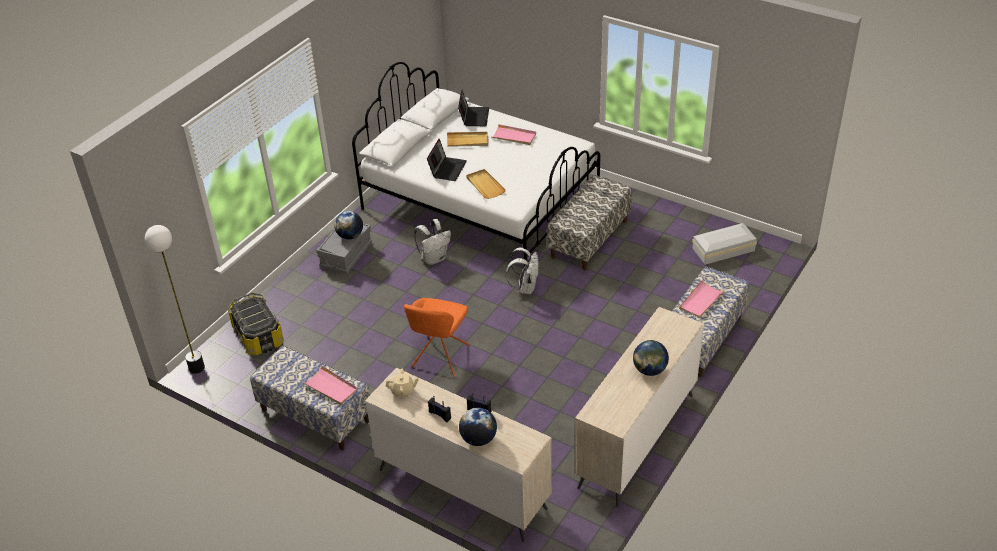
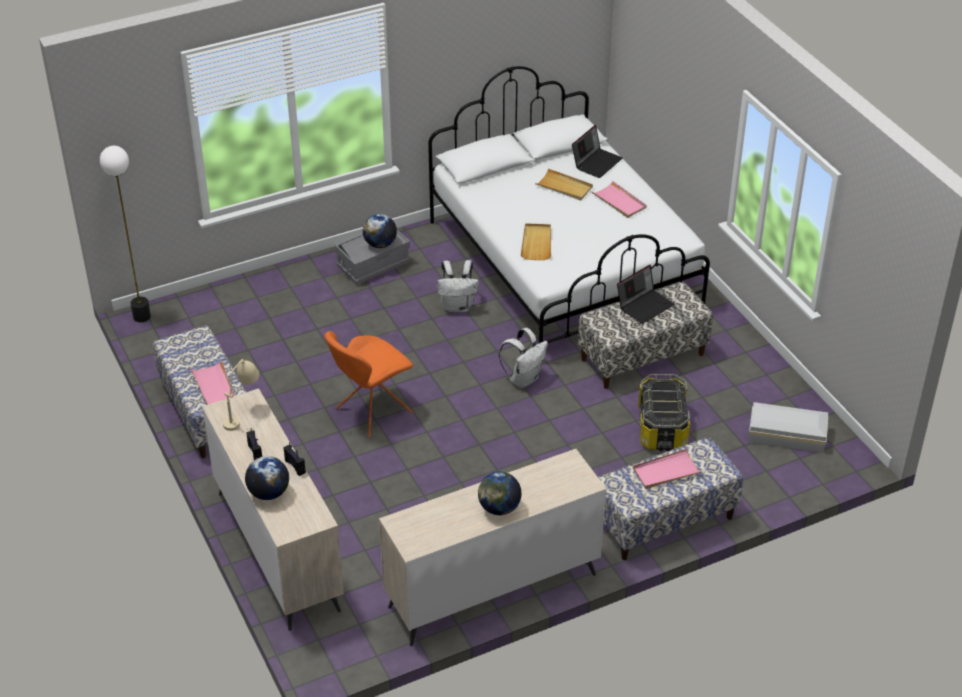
camera: 30 degrees right, 0 degrees up
(258, 336) = (222, 310): storage box -> storage box (662, 427)
(403, 391) = (243, 414): beige teapot -> beige table lamp
(447, 169) = (514, 209): laptop -> laptop (645, 305)

